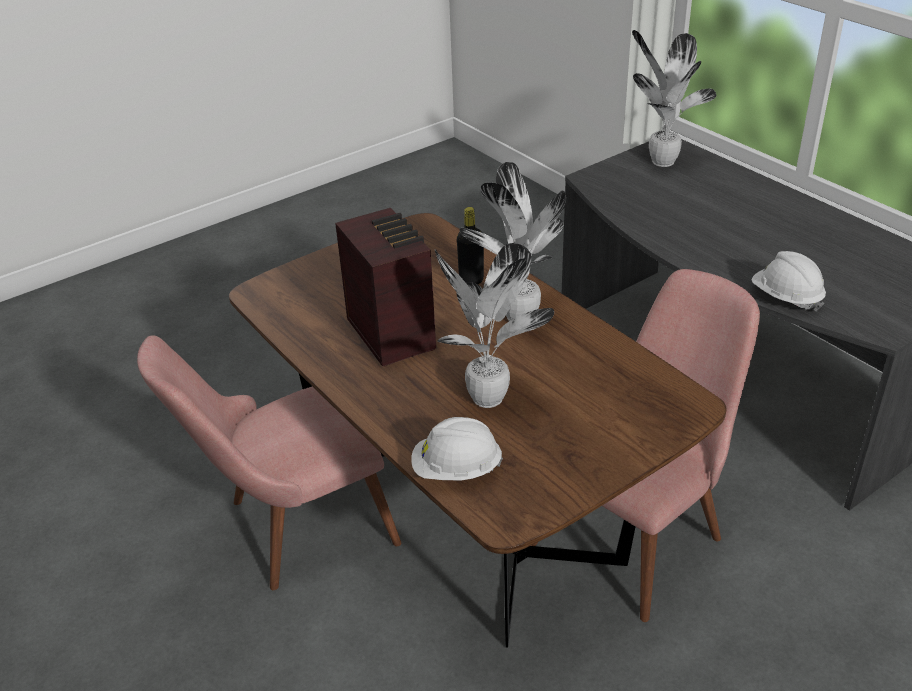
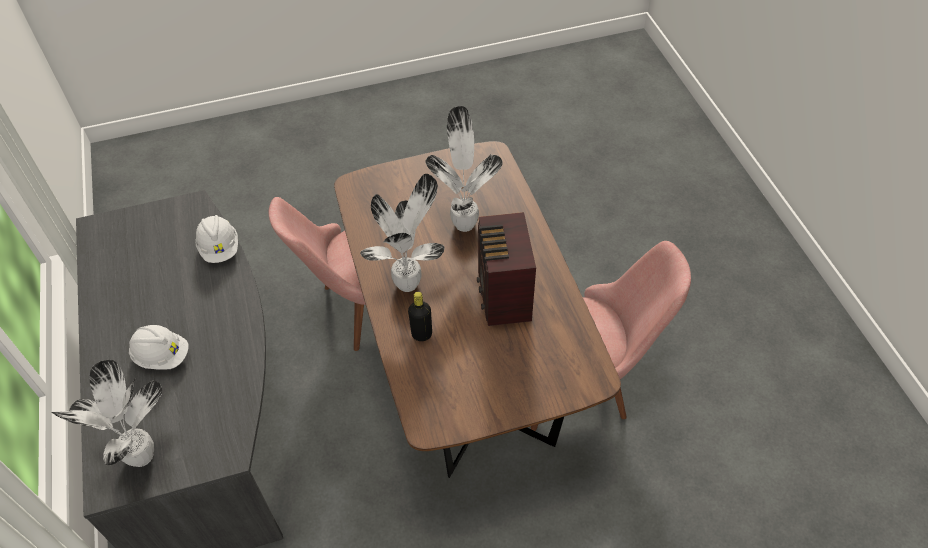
camera: 160 degrees left, 15 degrees up
(456, 470) = (504, 185): white hard hat -> white hard hat (162, 356)

